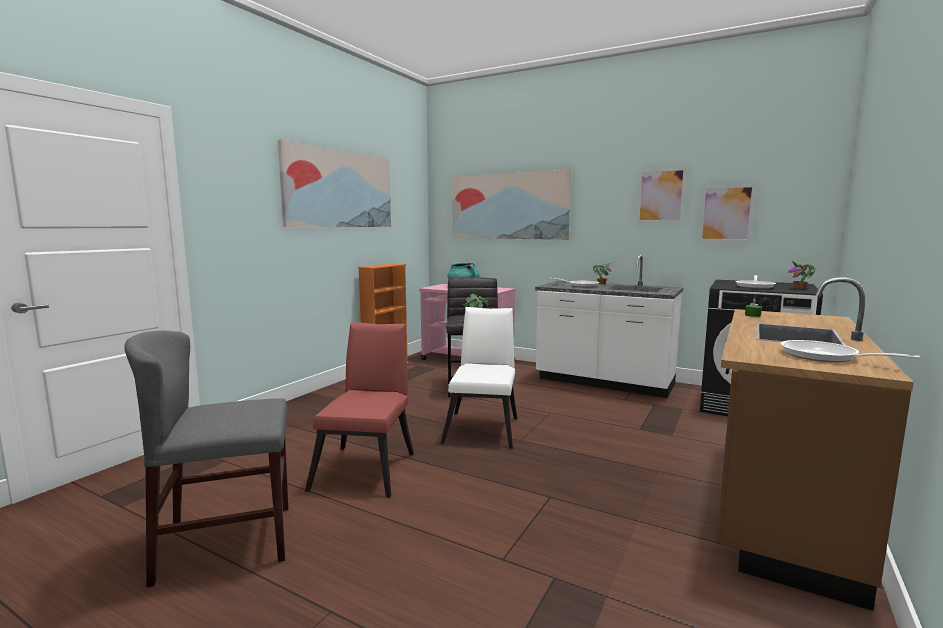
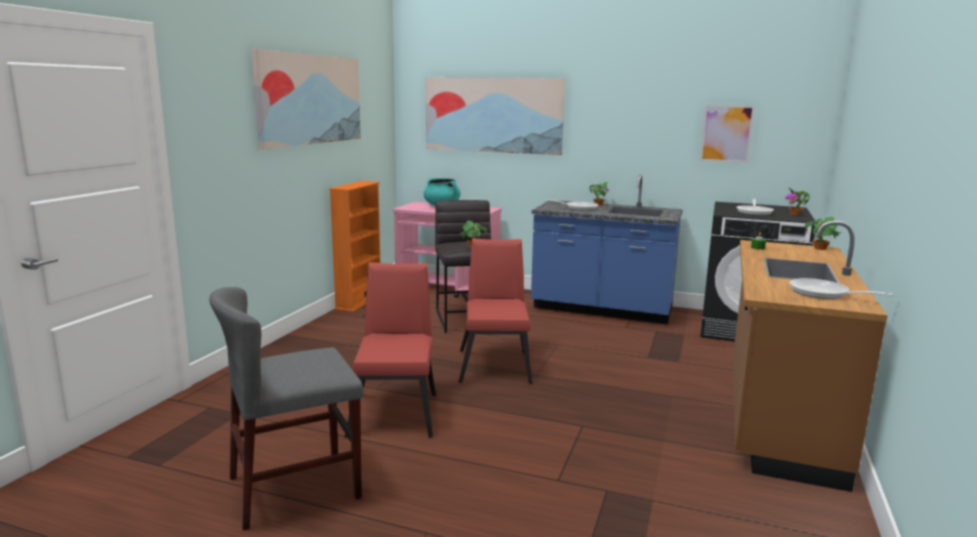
camera: 10 degrees left, 5 degrees up
(483, 427) = (495, 364): white chair -> red chair
(604, 382) = (601, 309): white counter -> blue counter
(661, 195) = (661, 111): picture -> none
(825, 317) = (819, 248): none -> potted plant

